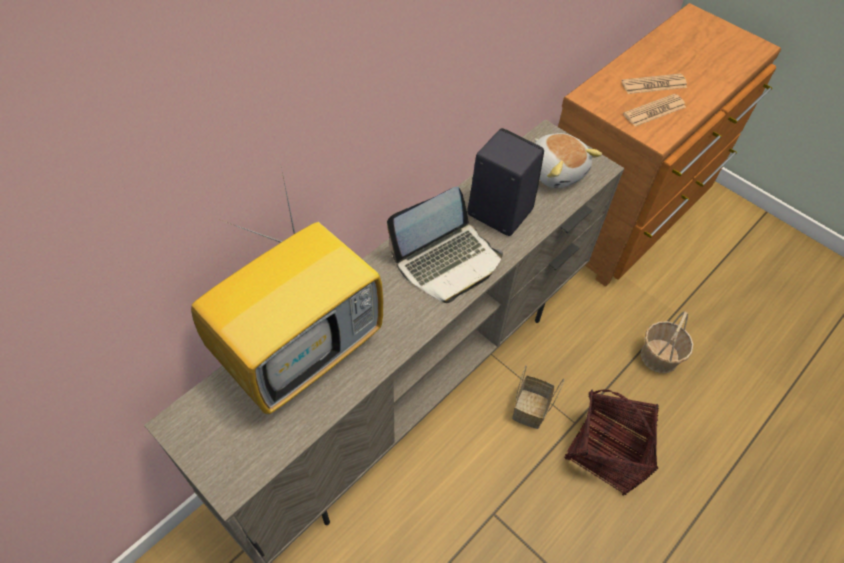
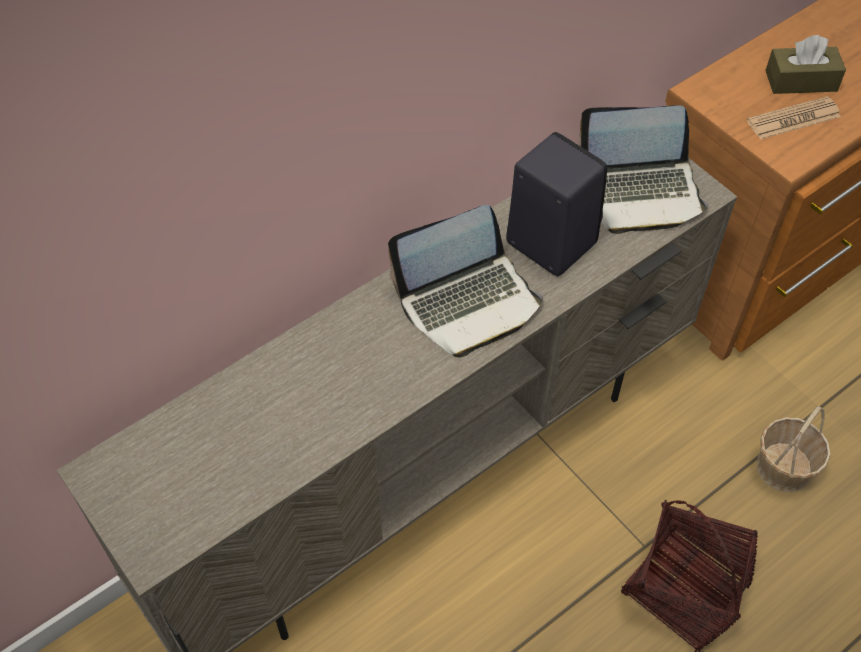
camera: 10 degrees right, 0 degrees up
(302, 348) = (263, 396): television -> none
(530, 410) = (584, 522): basket -> none
(556, 171) = (640, 192): plush toy -> laptop
(654, 84) = (801, 81): newspaper -> brown tissue box

